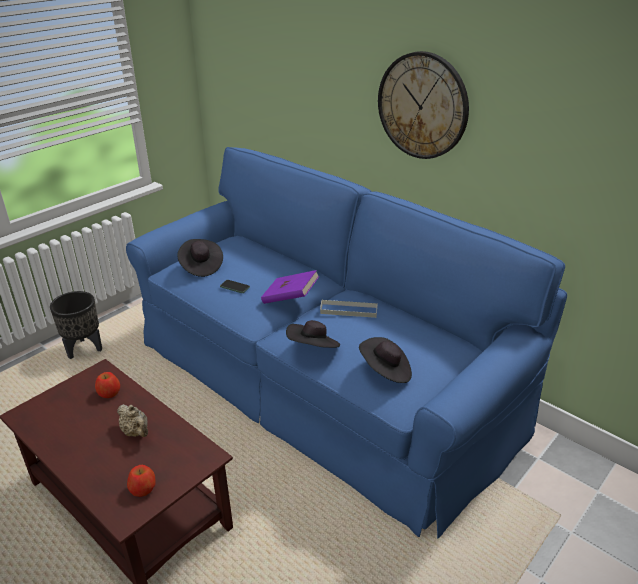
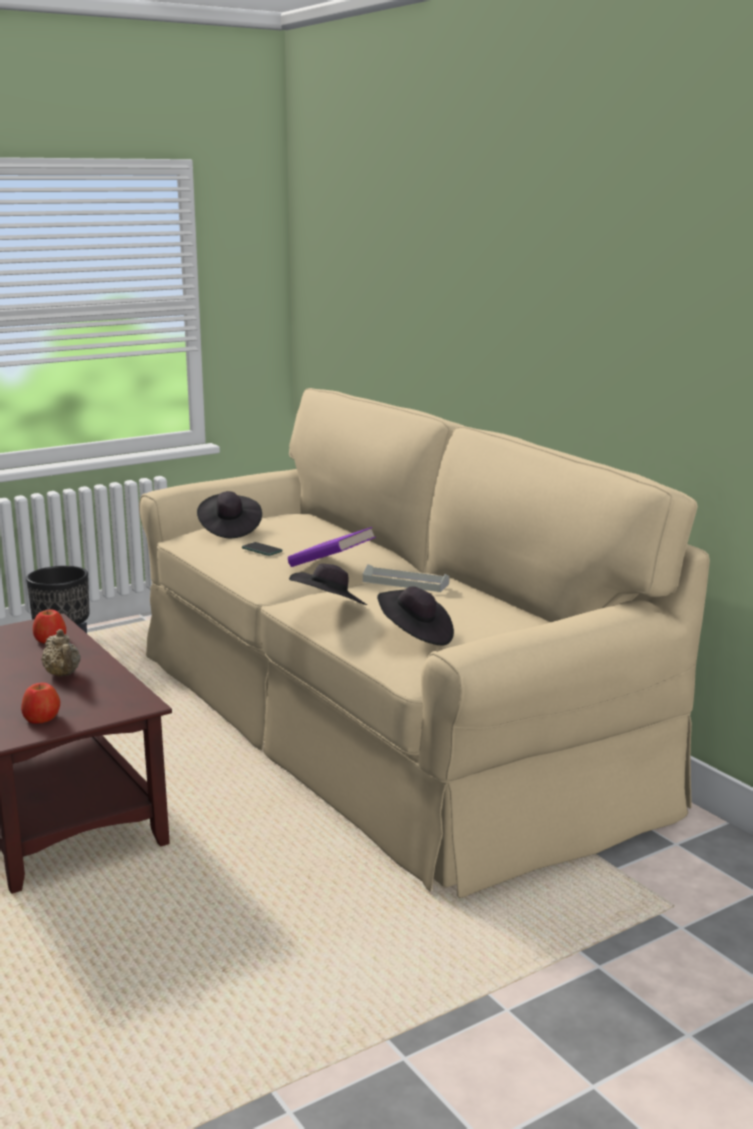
camera: 15 degrees right, 15 degrees down
(319, 380) = (376, 720): blue sofa -> beige sofa
(422, 106) = (537, 302): wall clock -> none

